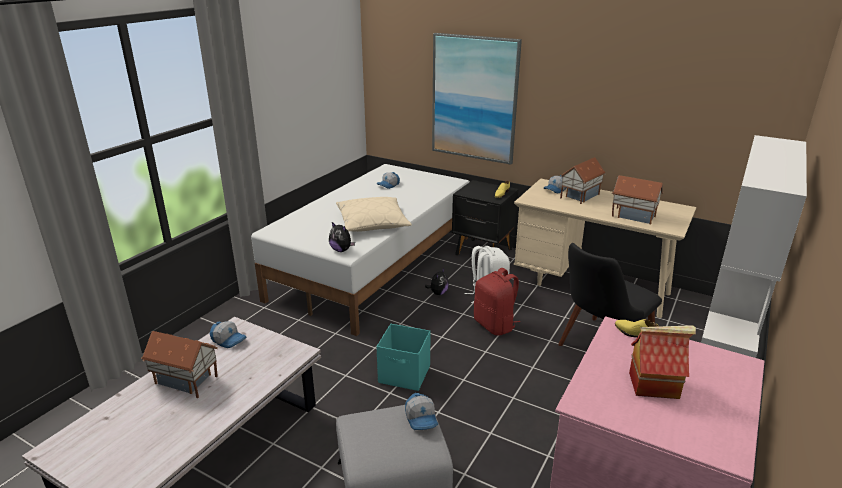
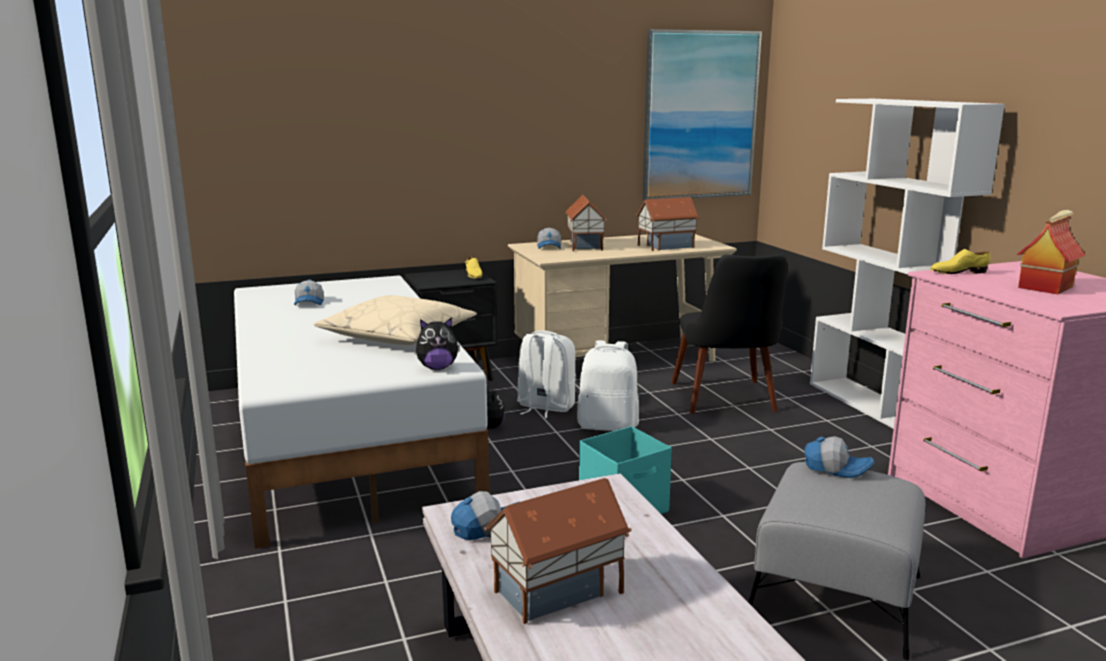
camera: 50 degrees left, 10 degrees down
(474, 98) = (392, 147): picture -> picture (700, 116)
(495, 325) = (608, 426): red backpack -> white backpack

